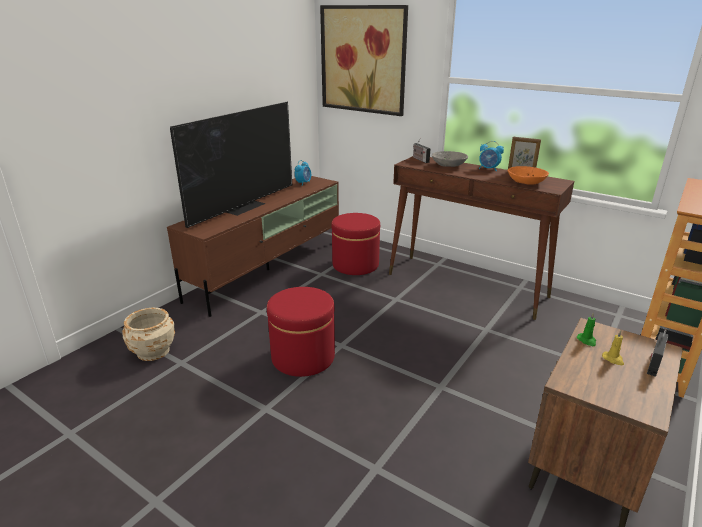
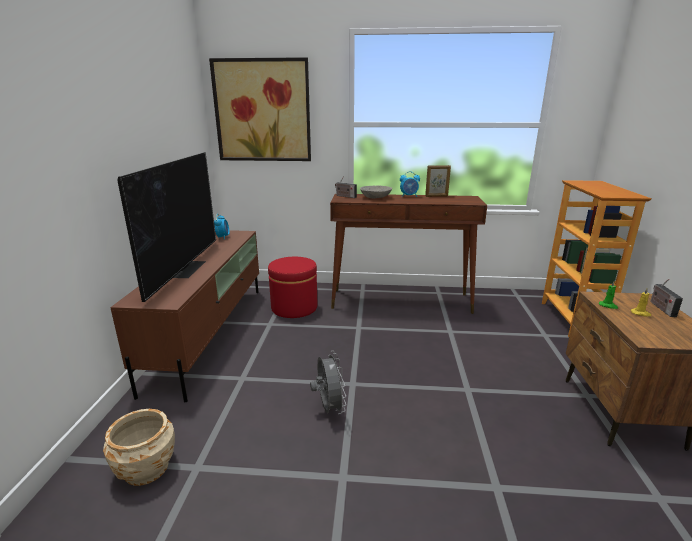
camera: 30 degrees left, 5 degrees down
(303, 357) = (328, 408): red ottoman -> grey fan
(526, 183) = (451, 201): orange bowl -> none

